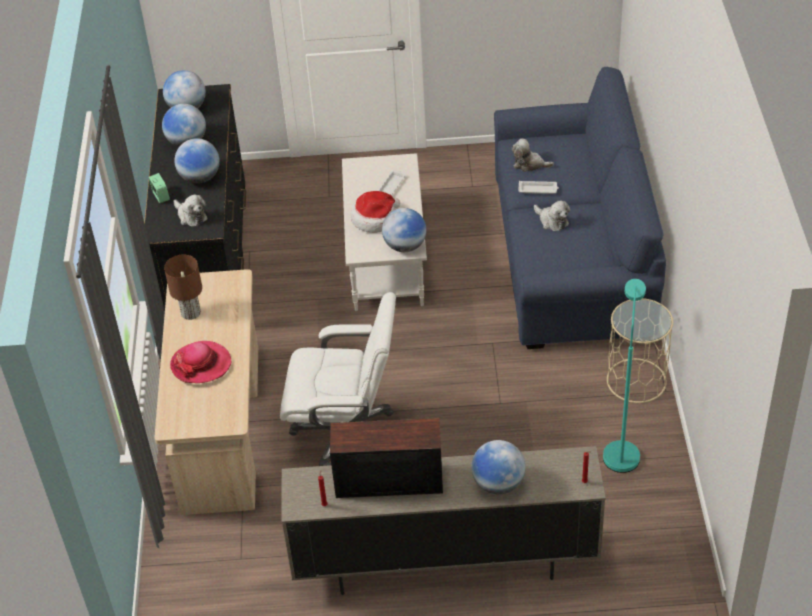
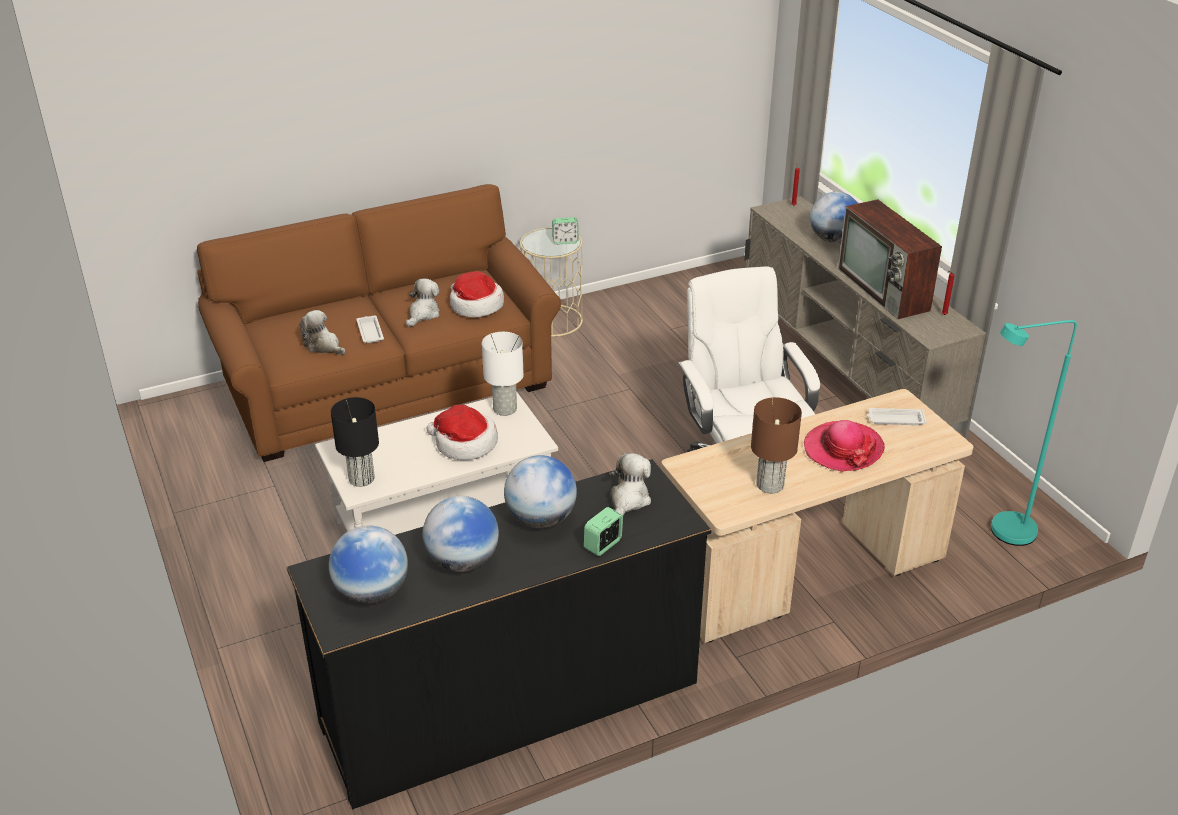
camera: 115 degrees left, 10 degrees down
(364, 168) = (362, 479): none -> black table lamp
(391, 185) = (391, 447): white tray -> white tray (895, 420)
(405, 246) = (504, 409): globe -> white table lamp
(529, 164) = (323, 346): plush toy -> plush toy turned 135 degrees clockwise
(551, 252) = (475, 305): none -> hat
(571, 258) = (388, 387): blue sofa -> brown sofa
(621, 450) = (643, 314): turquoise floor lamp -> turquoise floor lamp (1001, 533)
(638, 329) = (565, 241): none -> alarm clock

